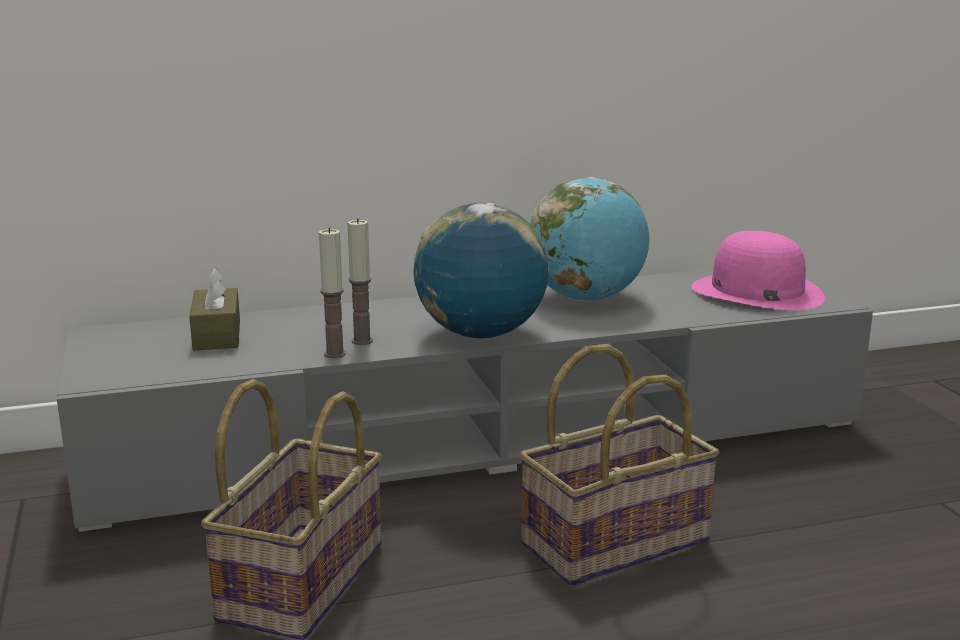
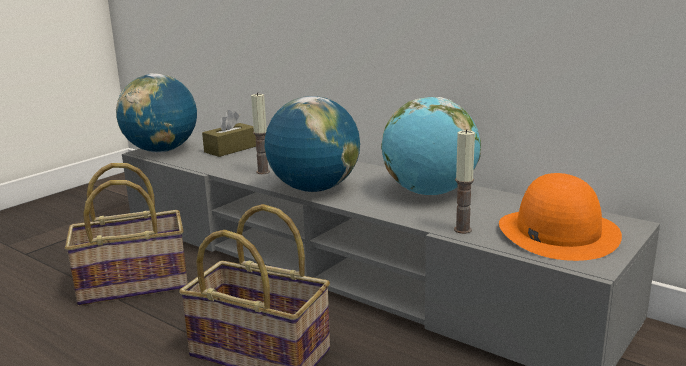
camera: 55 degrees right, 0 degrees up
(116, 371) = (161, 151): none -> globe
(334, 354) = (236, 173): candle -> candle (462, 230)
(756, 292) = (557, 232): pink hat -> orange hat

